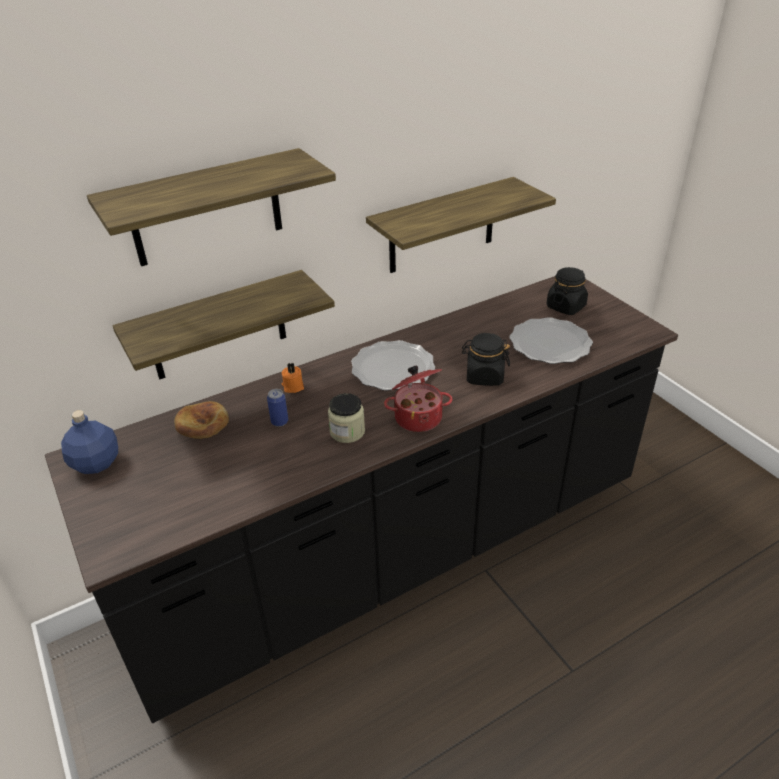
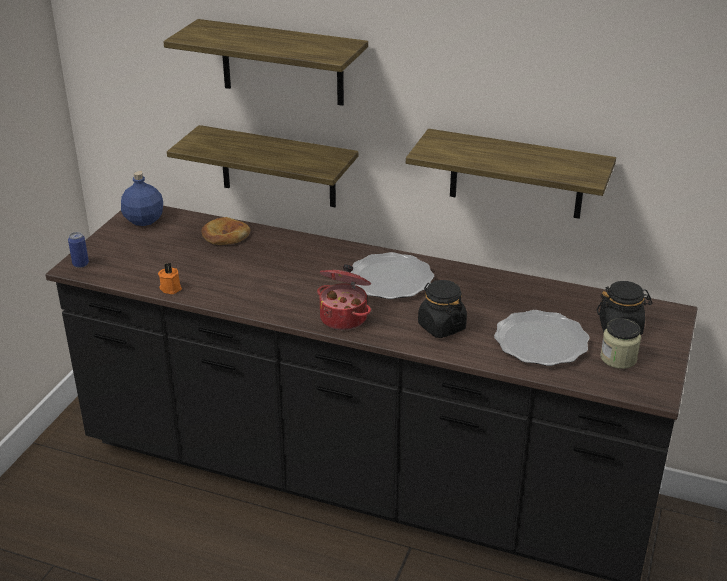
camera: 50 degrees right, 5 degrees down
(279, 421) = (264, 262): can -> can (80, 264)
(292, 386) = (310, 248): orange candle -> orange candle (171, 288)
(347, 432) = (288, 295): jar -> jar (618, 358)

